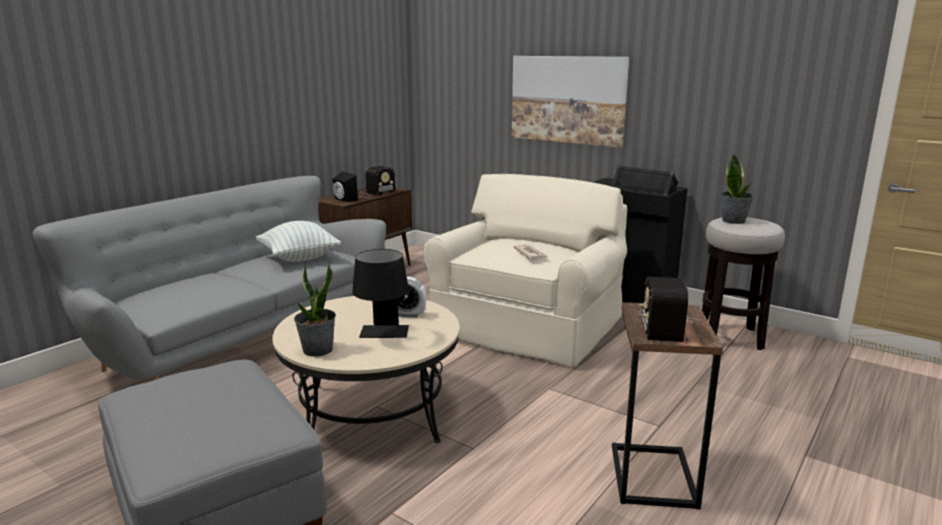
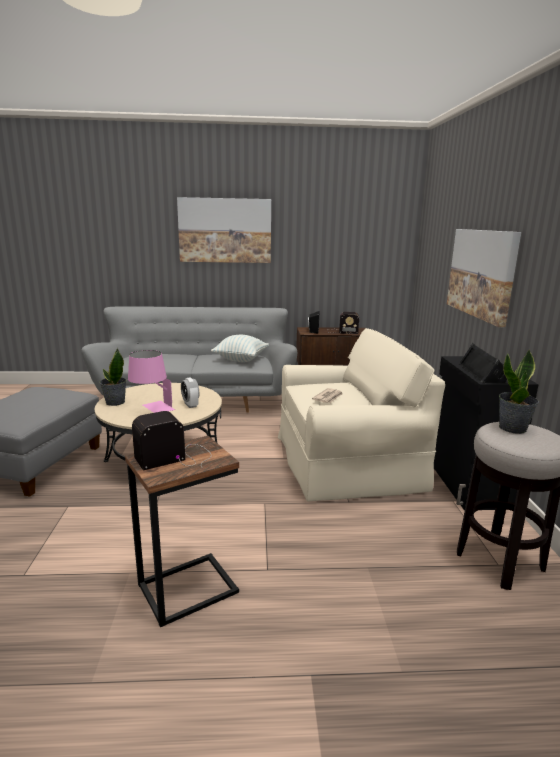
camera: 50 degrees right, 0 degrees up
(202, 69) = (225, 230): none -> picture
(383, 335) = (152, 409): black table lamp -> pink table lamp

